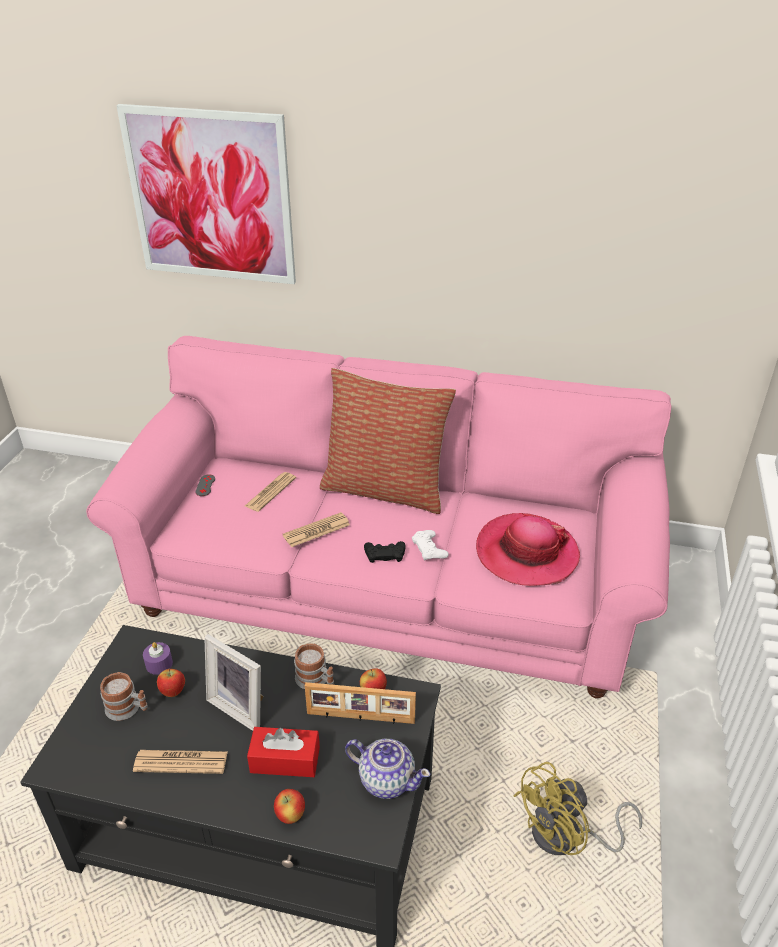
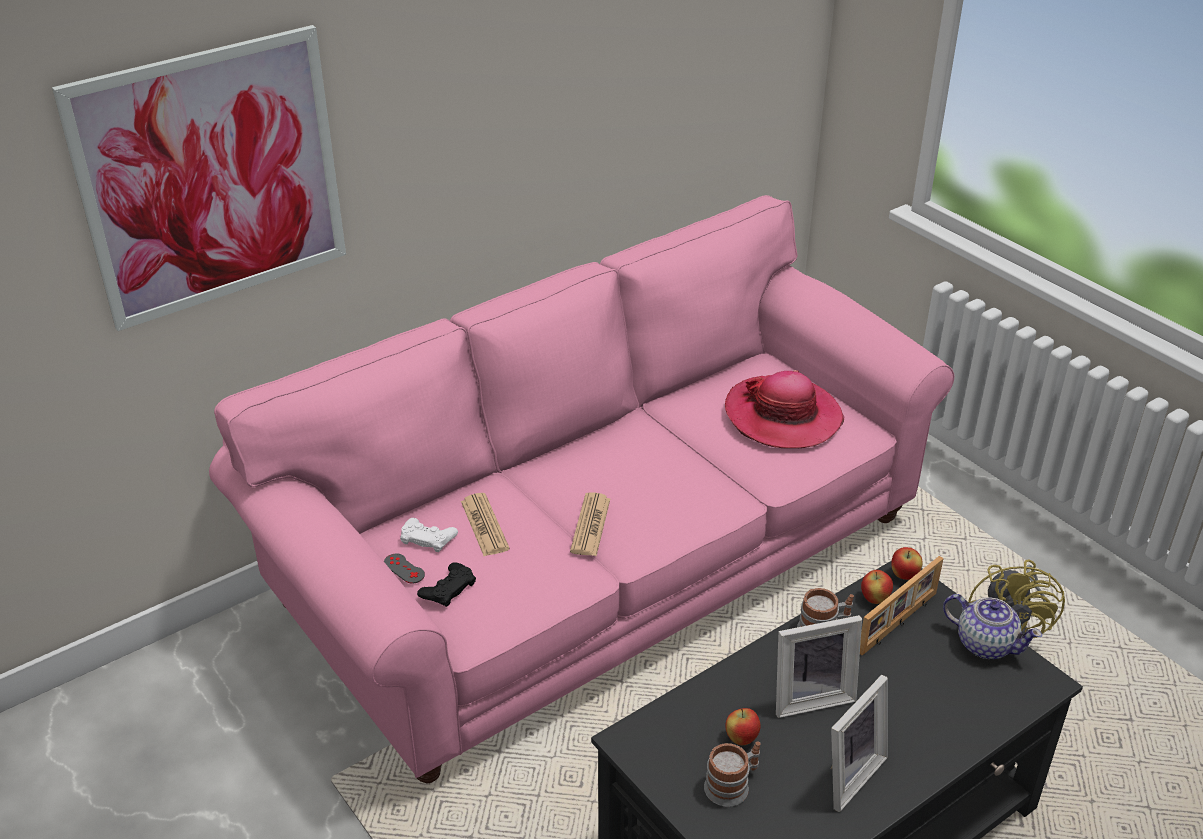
camera: 50 degrees left, 0 degrees up
(159, 664) = (687, 732): purple candle -> none
(181, 762) = (846, 774): newspaper -> picture frame
(285, 760) = (907, 698): red tissue box -> none
(290, 816) = (976, 725): apple -> apple (904, 575)
(385, 489) = (577, 448): pillow -> none
(385, 554) = (679, 501): black game controller -> black game controller (448, 589)
(386, 779) = (985, 643): teapot -> teapot turned 60 degrees clockwise
(429, 548) = (704, 469): white game controller -> white game controller (428, 538)

